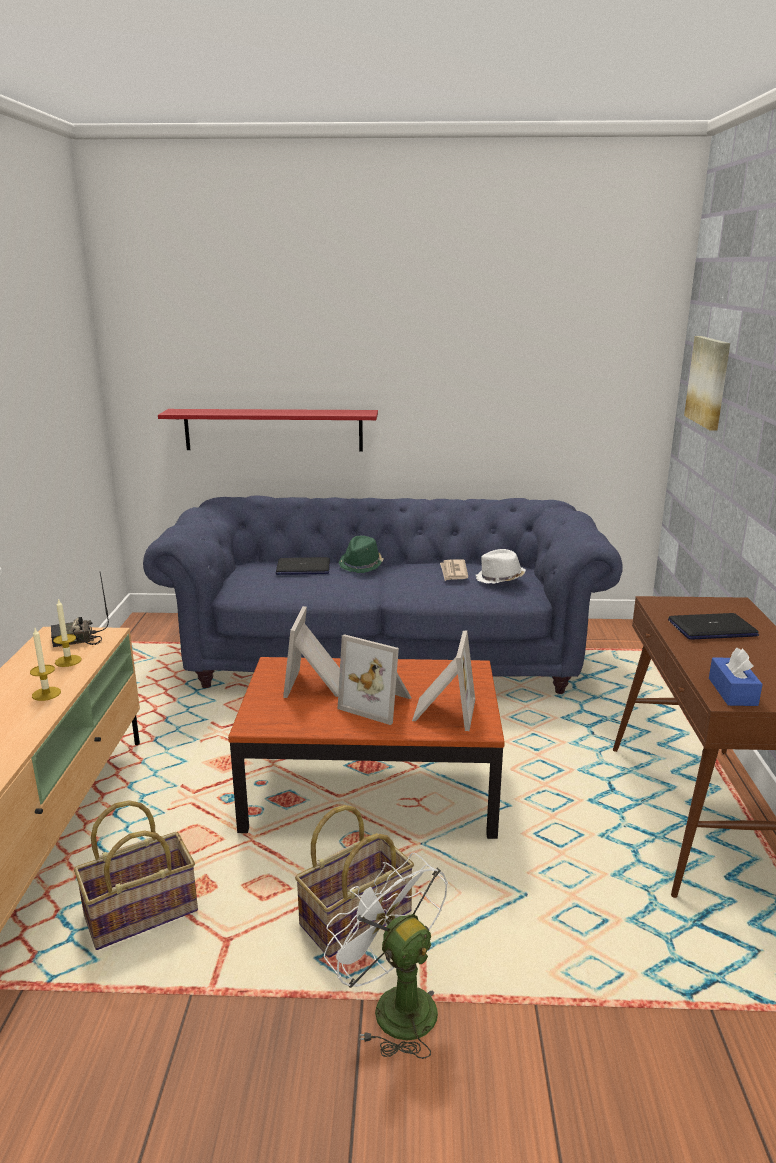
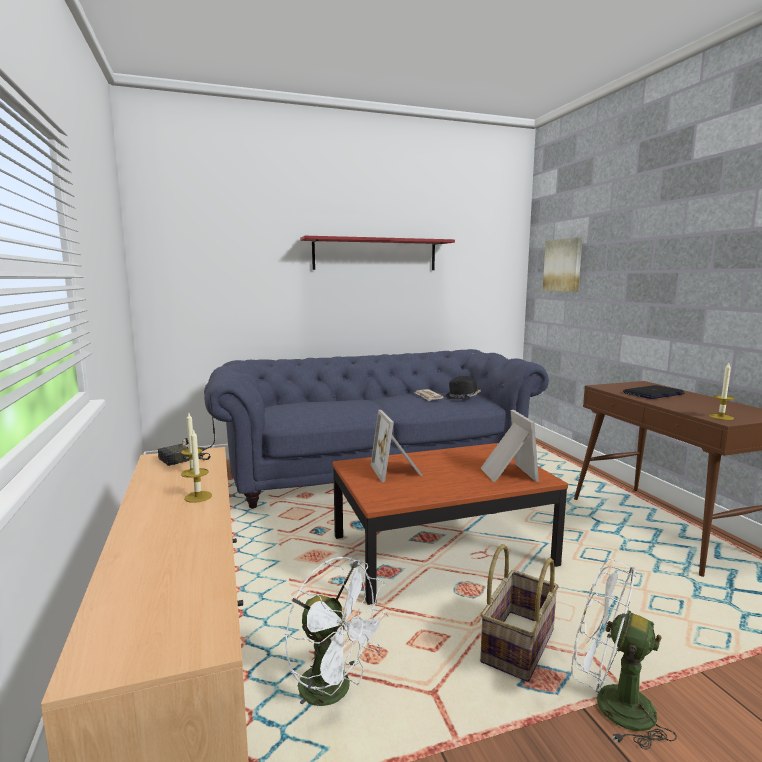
camera: 20 degrees left, 10 degrees down
(141, 912) = (335, 691): basket -> white fan
(273, 430) = (270, 311): red shelf -> red shelf (375, 254)
(303, 568) = (320, 403): laptop -> none
(361, 565) = (360, 398): green hat -> none
(379, 703) = (457, 475): picture frame -> none
(499, 579) = (463, 397): white hat -> black hat
(732, 692) = (721, 417): blue tissue box -> candle

